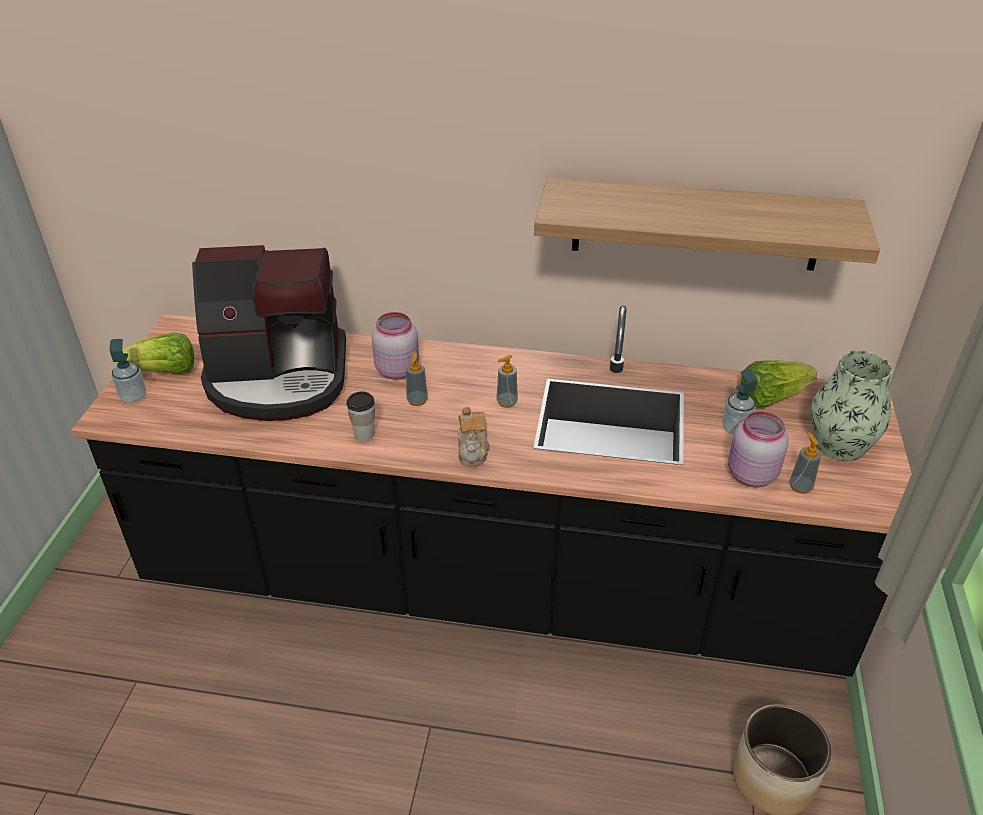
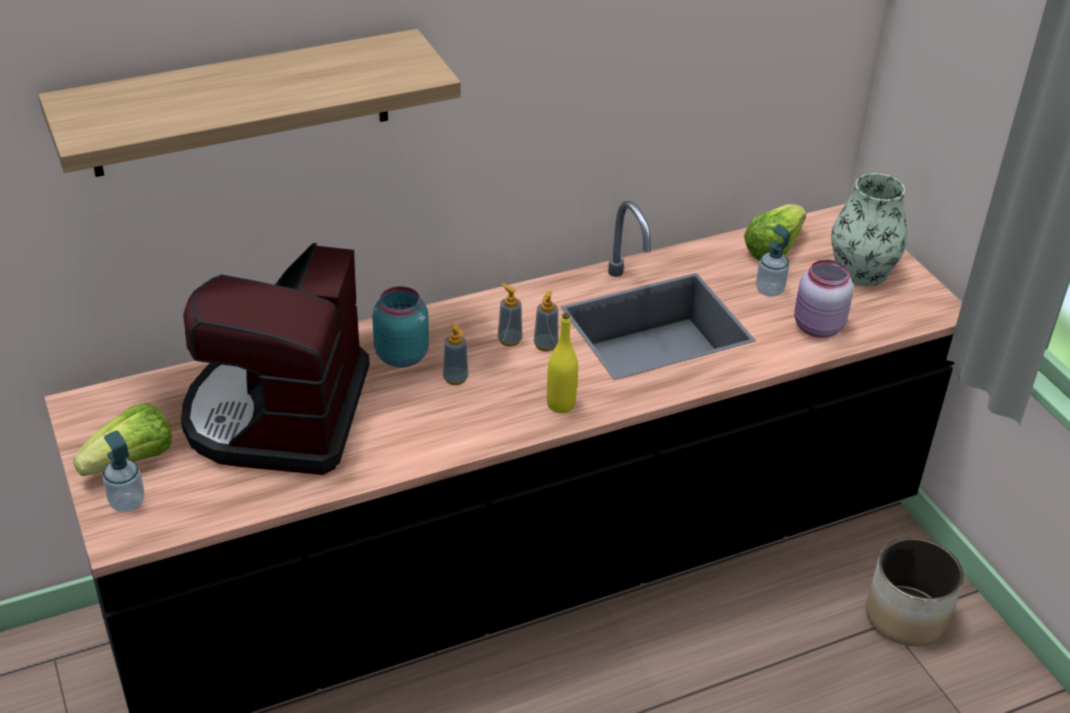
camera: 35 degrees left, 0 degrees up
(279, 378) = (279, 414): coffee machine -> coffee machine turned 135 degrees clockwise
(364, 434) = (437, 434): cup -> none
(397, 370) = (401, 355): pink jar -> turquoise jar
(473, 450) = (560, 404): teapot -> yellow bottle
(696, 224) = (673, 95): shelf -> shelf (241, 103)
(800, 486) = (863, 321): soap dispenser -> soap dispenser (509, 340)

